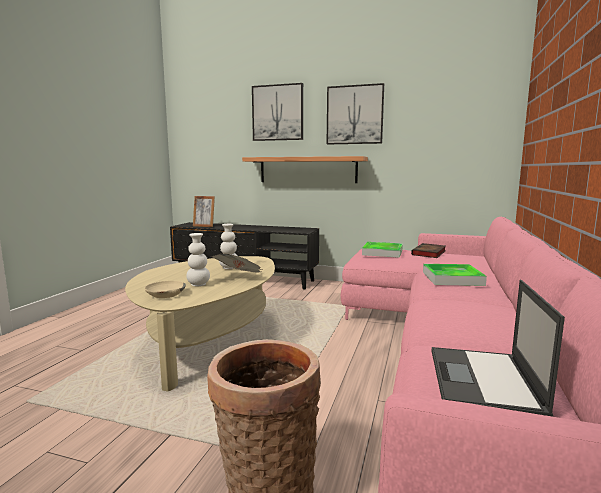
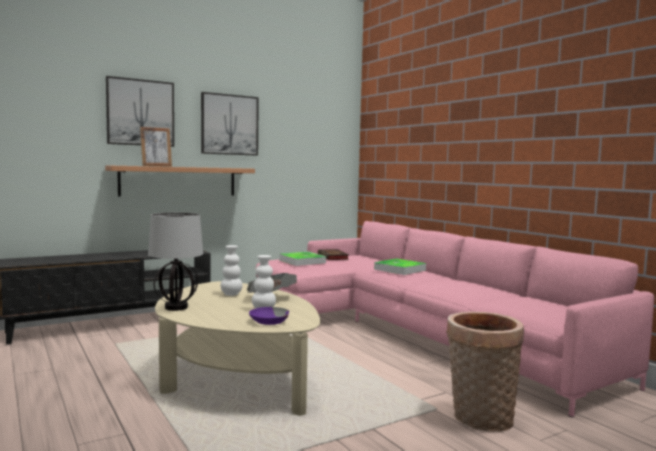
camera: 50 degrees left, 5 degrees down
(164, 294) = (269, 321): beige bowl -> purple bowl
(167, 269) = (176, 307): none -> table lamp
(204, 226) = (51, 261): picture frame -> picture frame (156, 166)
(484, 380) = (540, 305): laptop -> none

